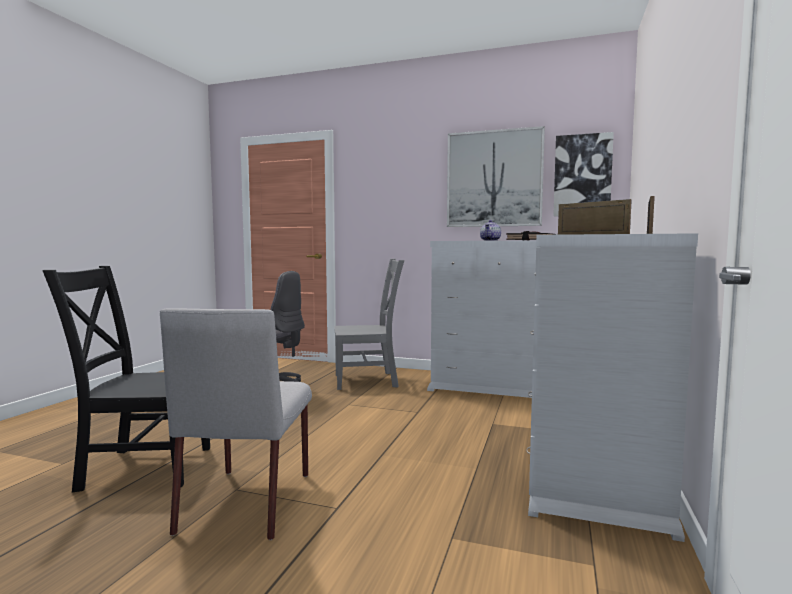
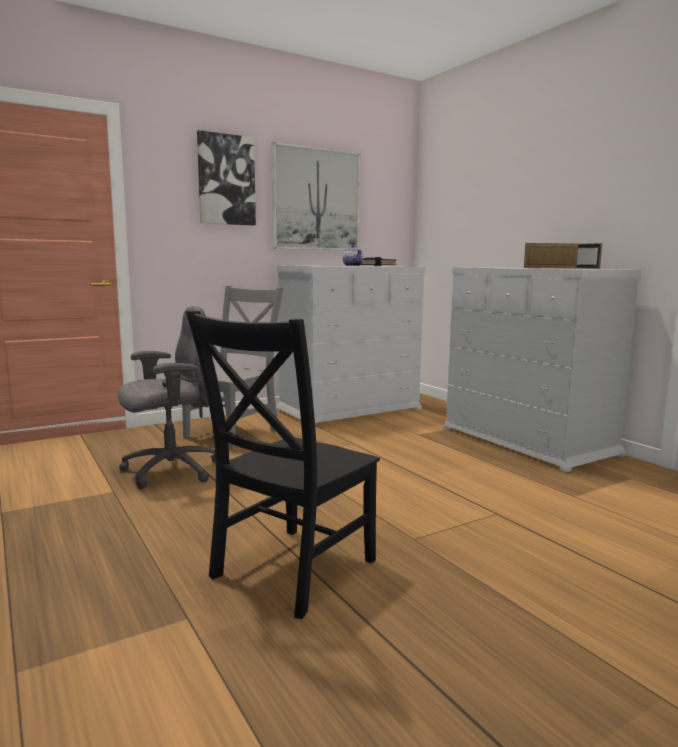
camera: 50 degrees left, 5 degrees up
(247, 500) = (443, 539): grey chair -> none
(582, 175) = (385, 205): picture -> picture (226, 180)

